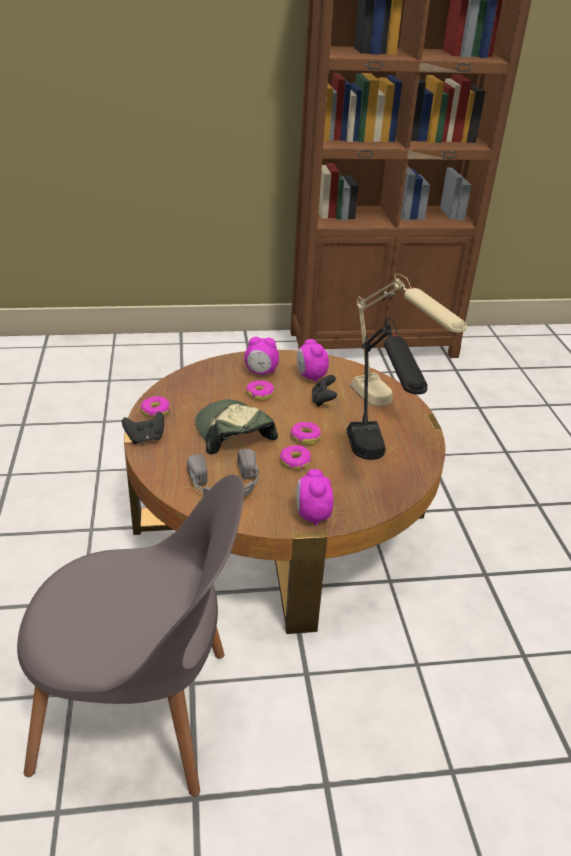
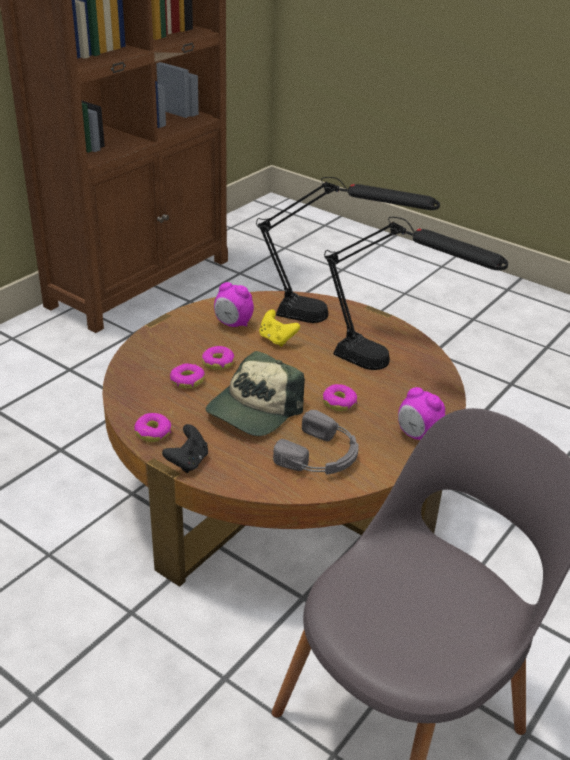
camera: 45 degrees left, 0 degrees up
(233, 433) = (254, 410): cap -> cap turned 75 degrees counterclockwise
(261, 372) = (186, 343): alarm clock -> none
(305, 437) = (313, 378): donut -> donut (187, 380)
(323, 401) = (276, 339): black game controller -> yellow game controller
(389, 409) = (335, 319): beige table lamp -> black table lamp

